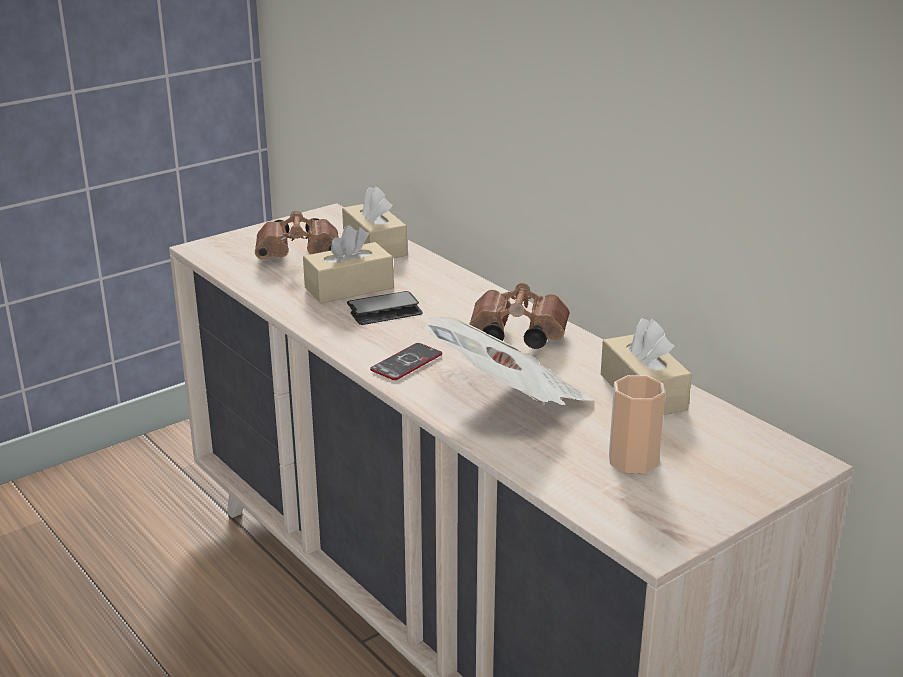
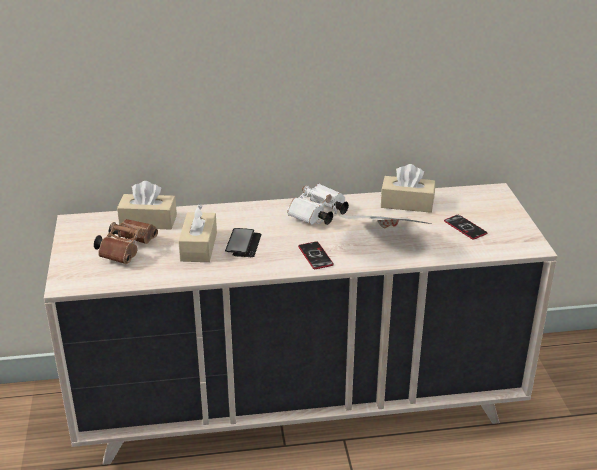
camera: 60 degrees left, 5 degrees up
(515, 337) = (317, 216): brown binoculars -> white binoculars
(633, 460) = (465, 228): cup -> phone

